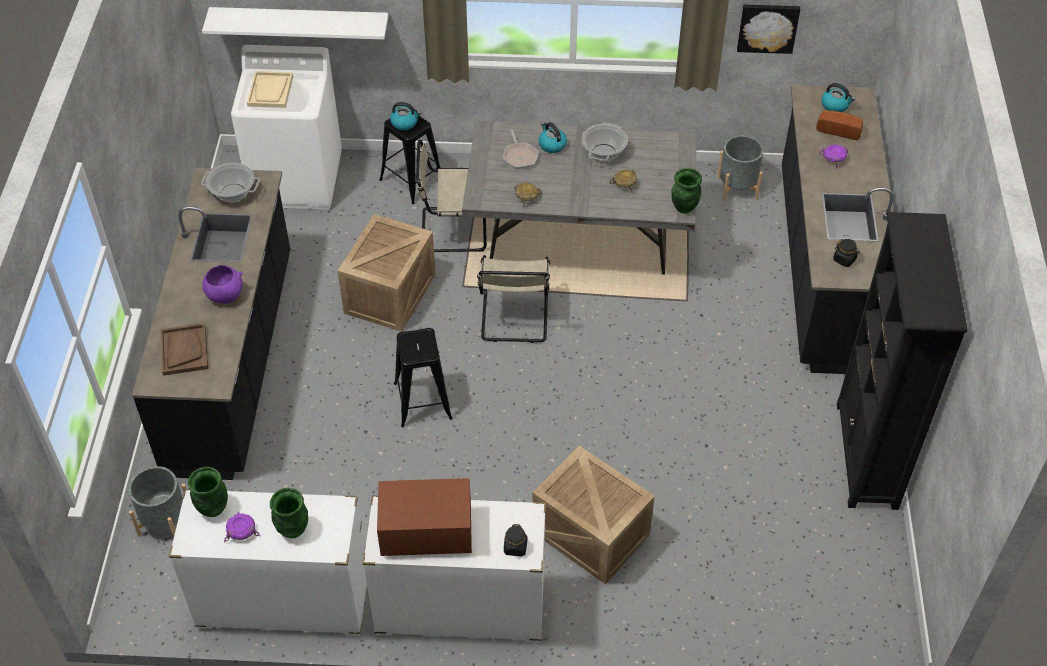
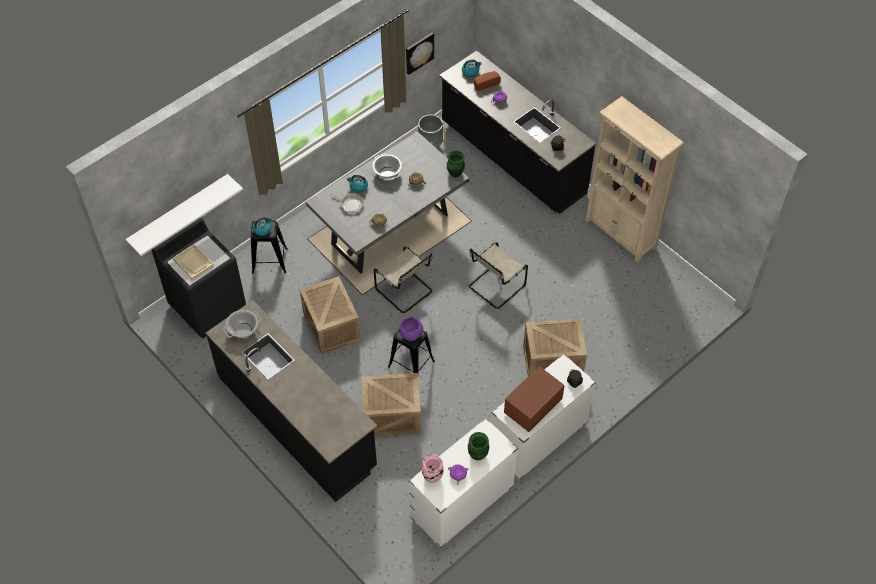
camera: 45 degrees left, 5 degrees up
(165, 521) = (364, 519): grey planter -> none
(184, 350) = (325, 422): brown tray -> none
(212, 508) = (432, 477): green vase -> pink vase
(225, 295) = (309, 381): purple bowl -> purple bowl (411, 335)
(297, 180) = (208, 306): white washing machine -> black washing machine
(331, 437) = (391, 416): none -> crate
(451, 229) = (321, 271): beige chair -> beige chair (495, 287)
(866, 456) = (621, 234): black bookcase -> beige bookcase

